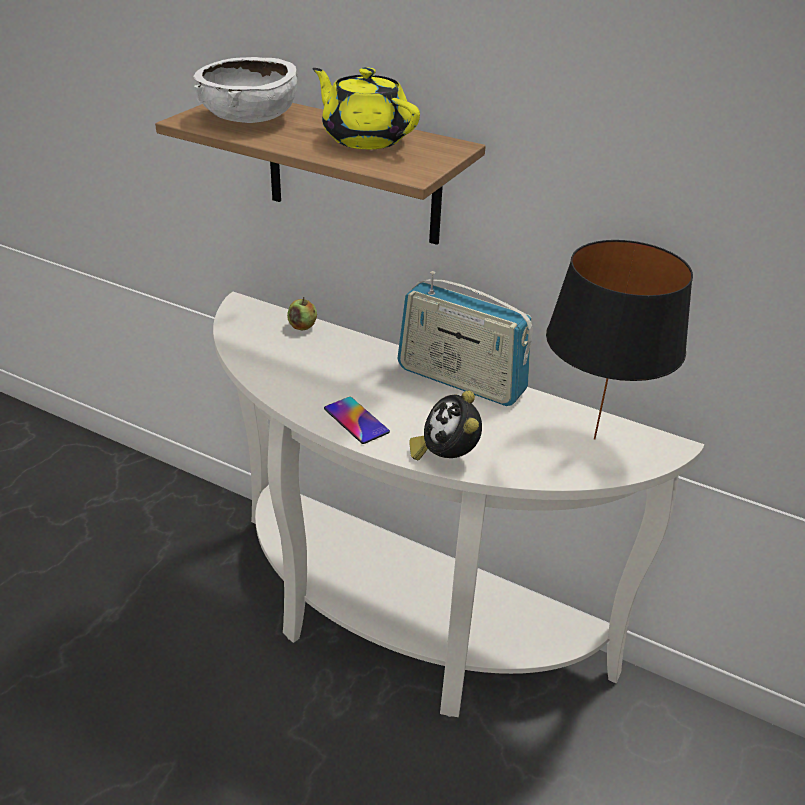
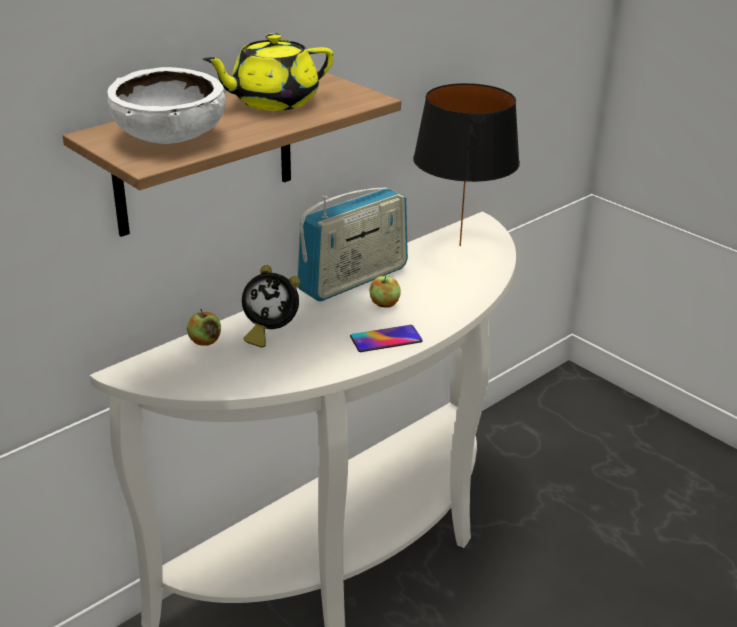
camera: 70 degrees left, 5 degrees down
(424, 408) = (384, 304): none -> apple
(446, 457) = (456, 308): alarm clock -> alarm clock (269, 332)

